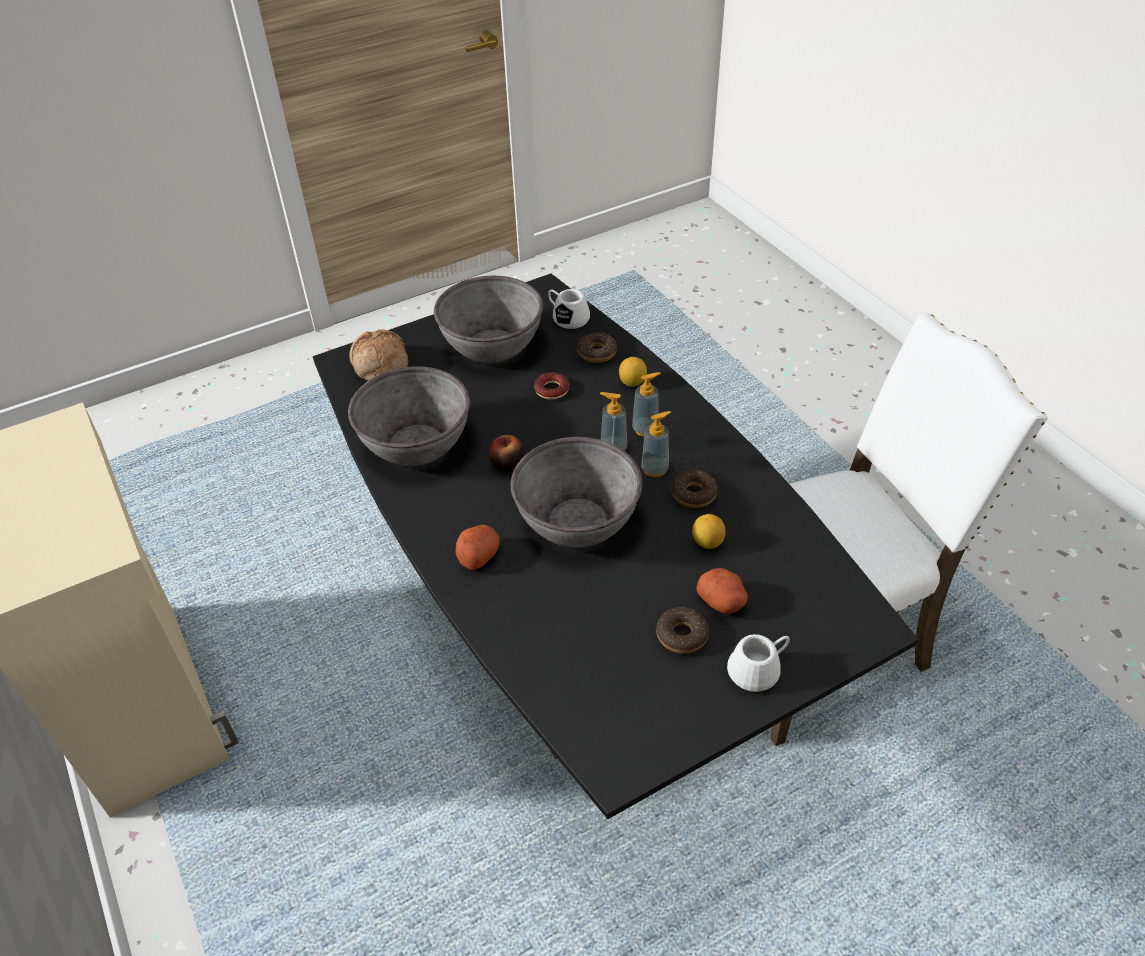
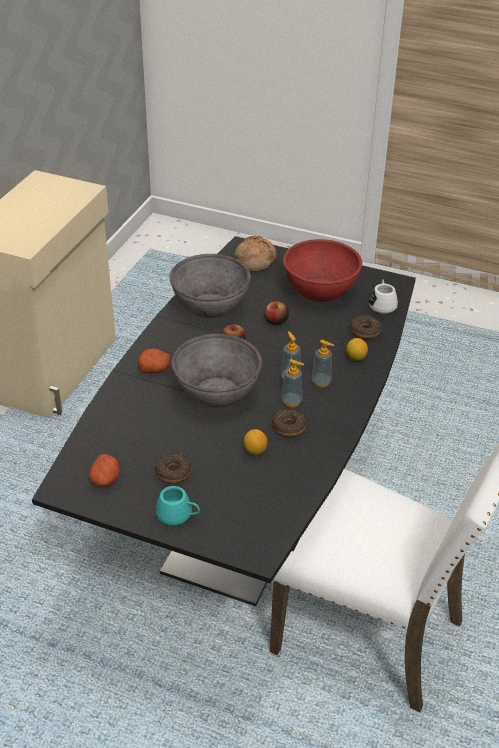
camera: 50 degrees right, 5 degrees down
(492, 346) = (320, 290): grey bowl -> red bowl
(506, 407) = (276, 321): none -> apple
(552, 390) = (311, 330): donut -> none
(722, 601) = (215, 477): potato -> potato (105, 479)
(759, 668) = (178, 515): white mug -> turquoise mug

